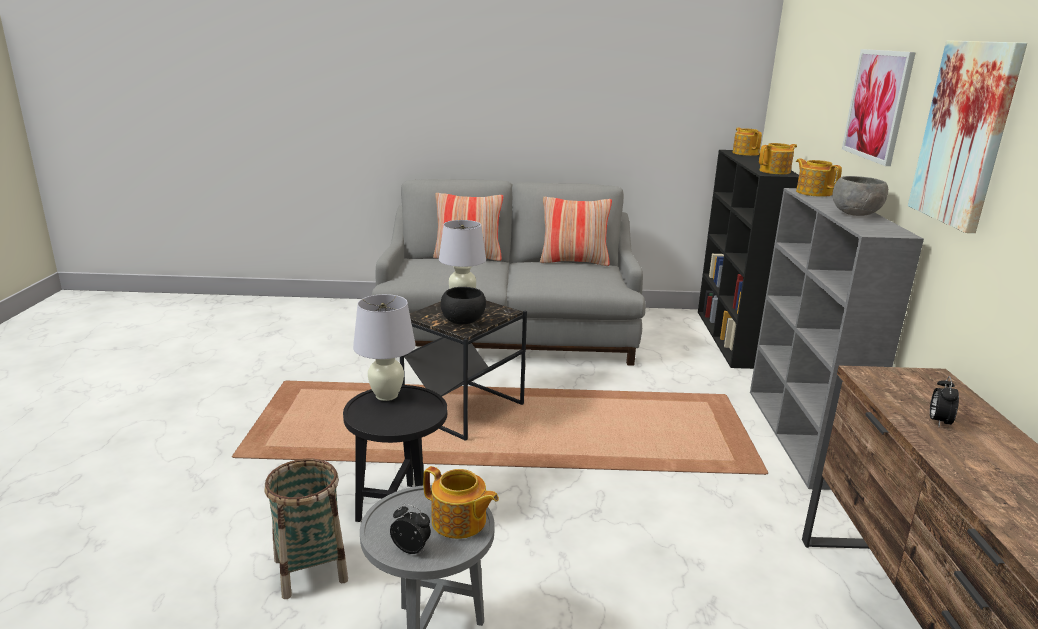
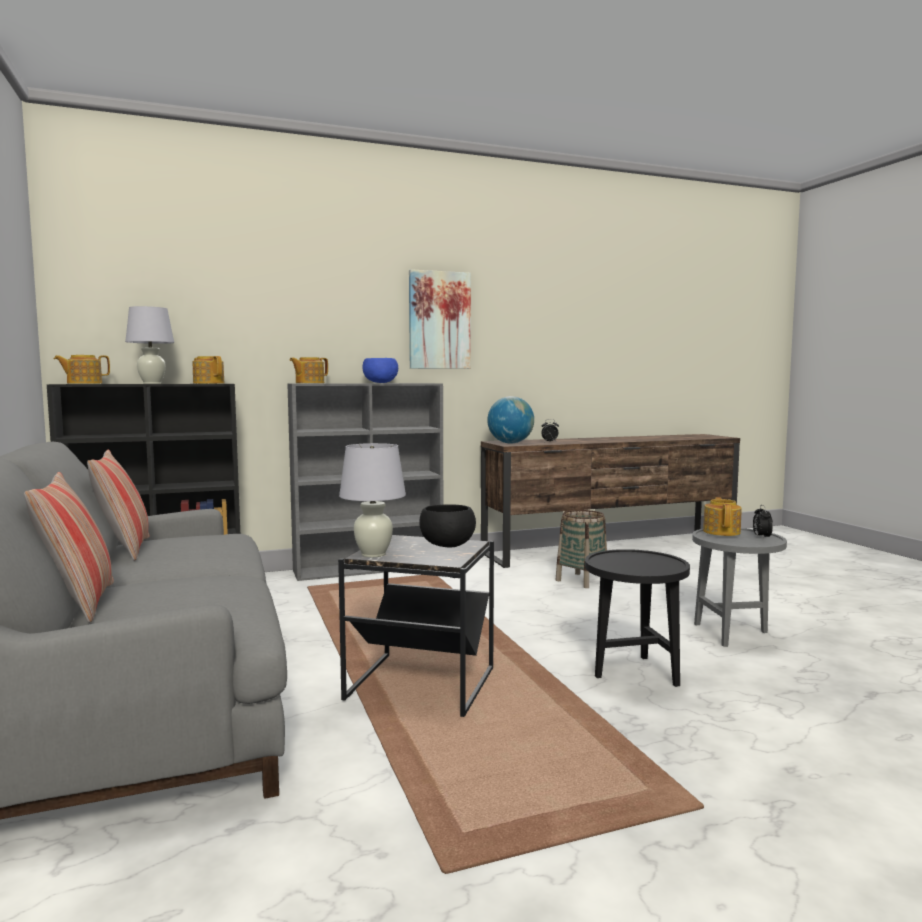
camera: 110 degrees left, 15 degrees down
(310, 570) = (757, 685): basket -> basket (581, 580)
(386, 396) = (623, 566): white table lamp -> white table lamp (152, 383)
(855, 214) = (380, 383): grey bowl -> blue bowl
(877, 105) = (329, 312): picture -> none
(896, 380) = (510, 443): none -> globe

